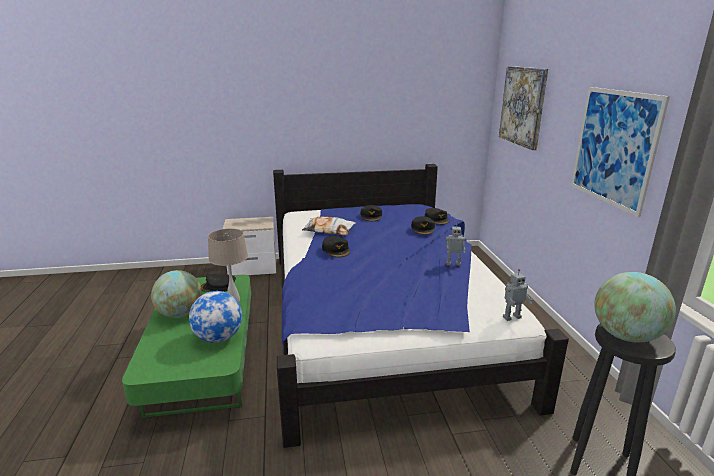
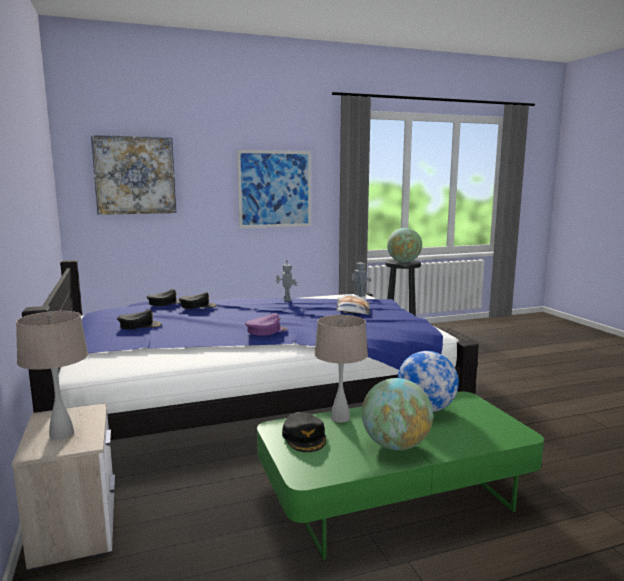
camera: 100 degrees left, 10 degrees down
(243, 223) = (61, 434): none -> beige table lamp
(329, 230) = (190, 341): pillow -> pillow (352, 310)
(336, 250) = (266, 331): black cap -> purple cap

